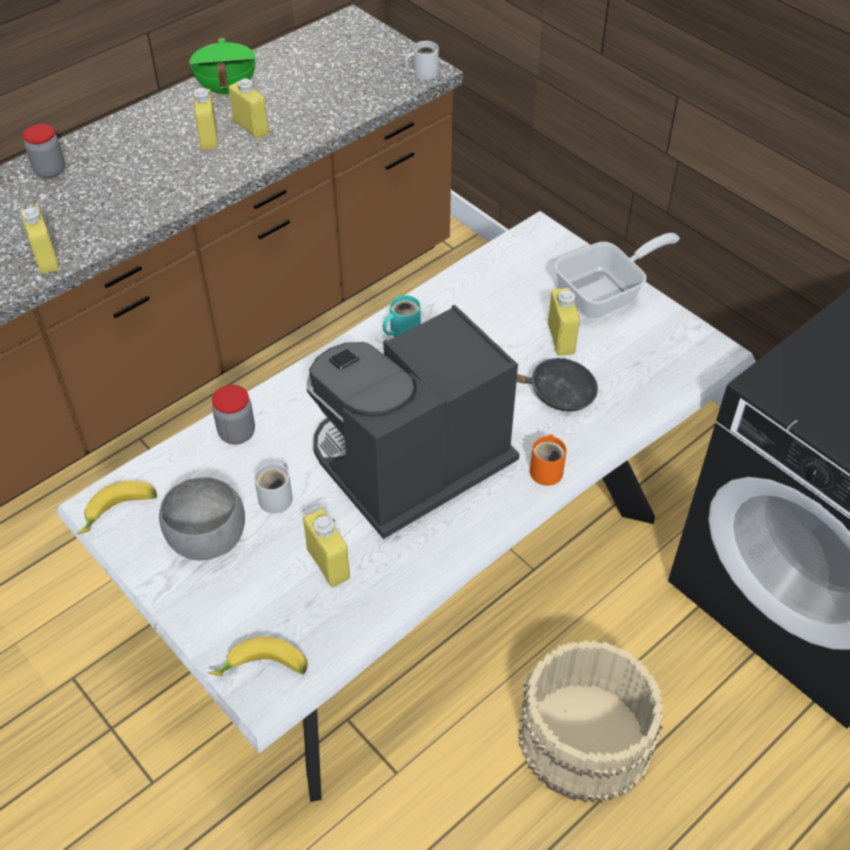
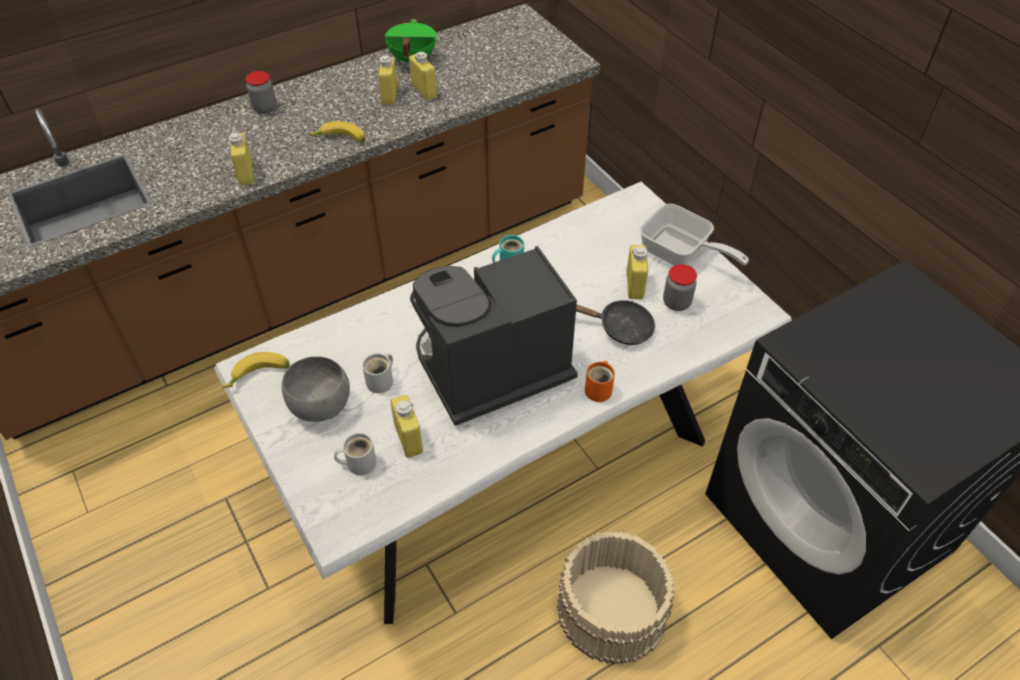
camera: 10 degrees right, 0 degrees up
(237, 433) = (362, 327): jar -> jar (676, 303)
(262, 670) = (338, 514): banana -> banana (340, 140)
(422, 73) = (568, 61): white mug -> white mug (358, 462)
(606, 293) = (680, 254): frying pan -> frying pan turned 60 degrees clockwise

